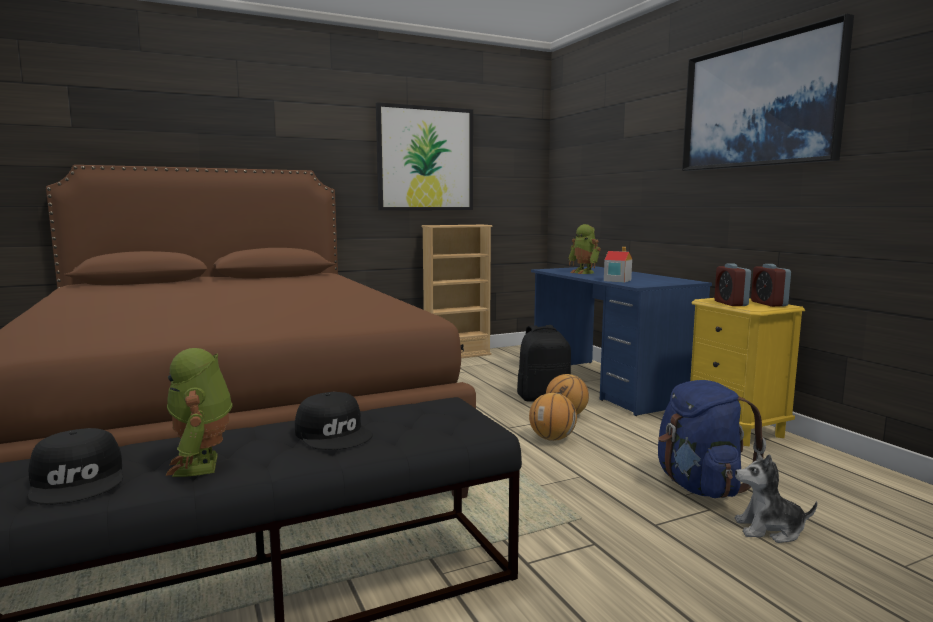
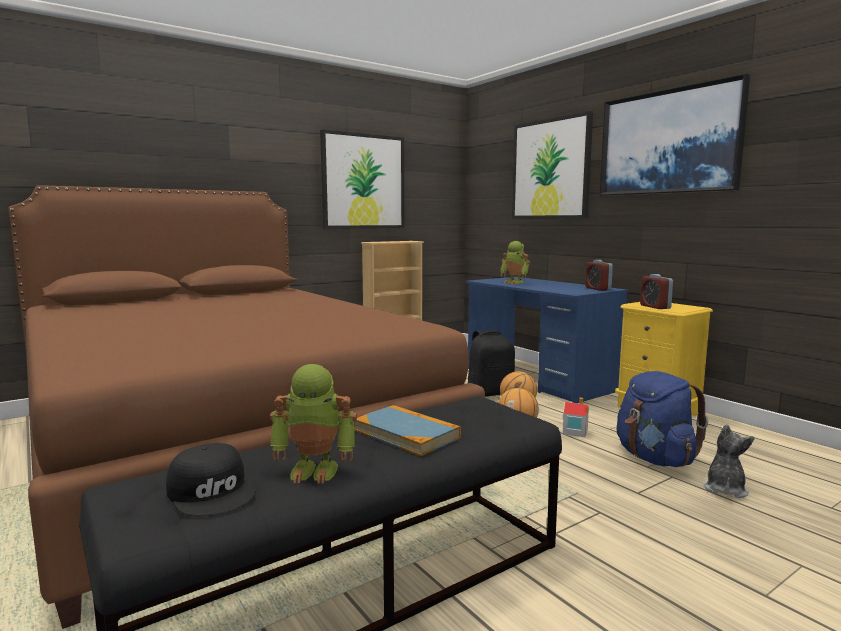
camera: 10 degrees left, 0 degrees up
(202, 465) = (315, 469): toy robot -> toy robot turned 60 degrees counterclockwise
(334, 433) = (406, 434): black cap -> book
(617, 280) = (551, 289): toy house -> toy house (574, 431)
(633, 141) = (550, 169): none -> picture
(768, 304) = (683, 306): alarm clock -> alarm clock (598, 289)
(769, 530) = (724, 489): plush toy -> plush toy turned 120 degrees clockwise

